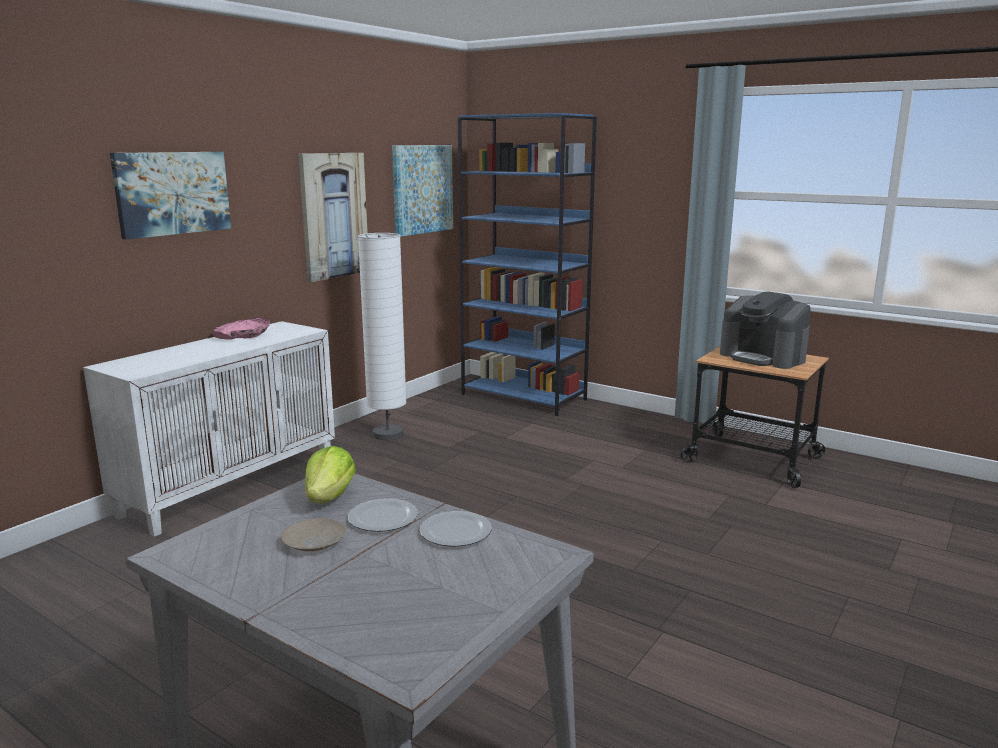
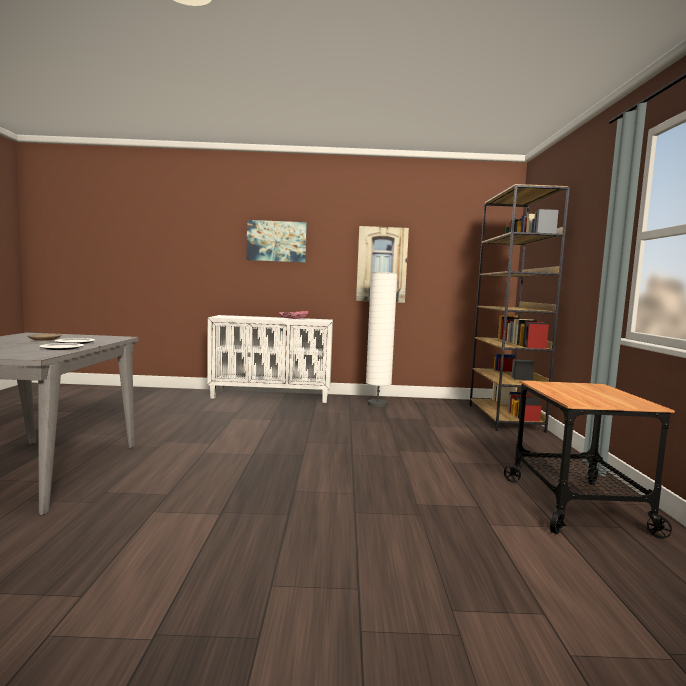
camera: 55 degrees right, 10 degrees down
(330, 497) = (97, 338): lettuce -> none
(422, 189) = (465, 256): picture -> none
(524, 397) = (505, 418): blue bookcase -> brown bookcase
(763, 357) = (592, 393): coffee machine -> none

